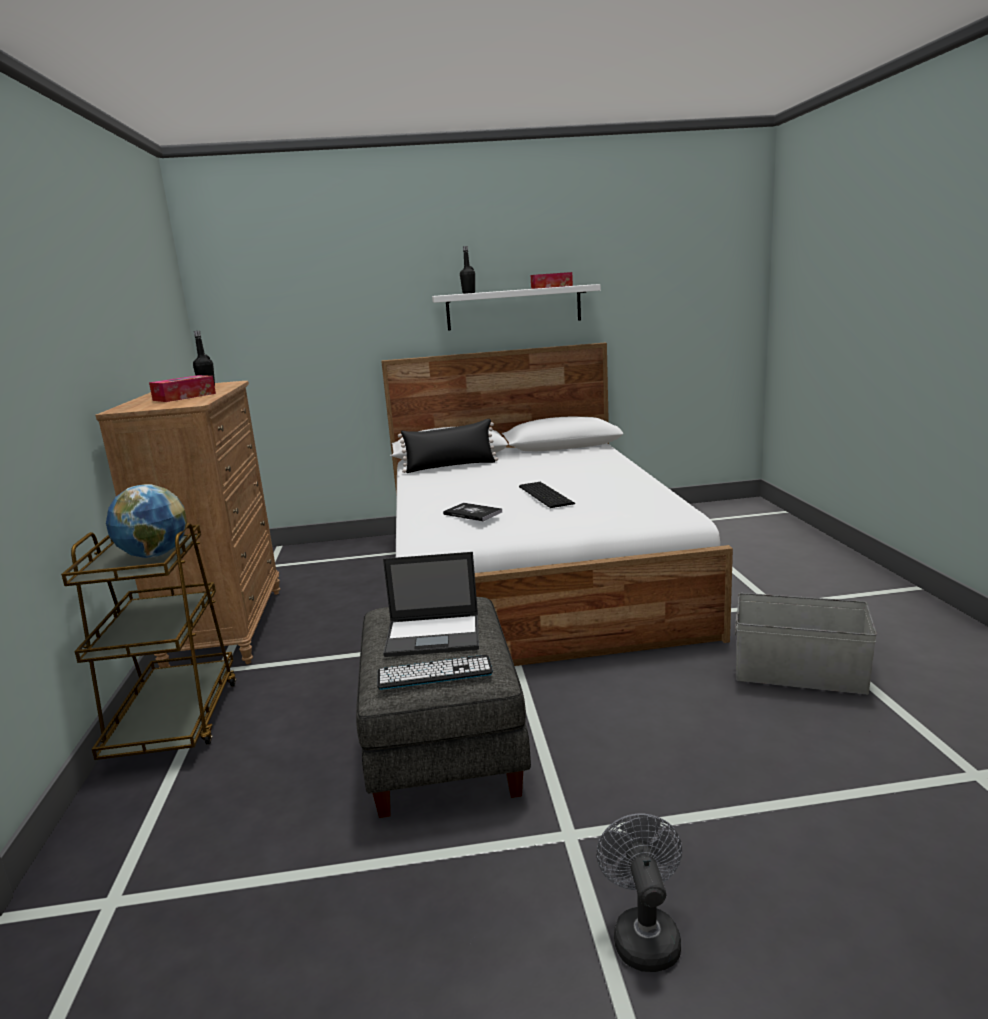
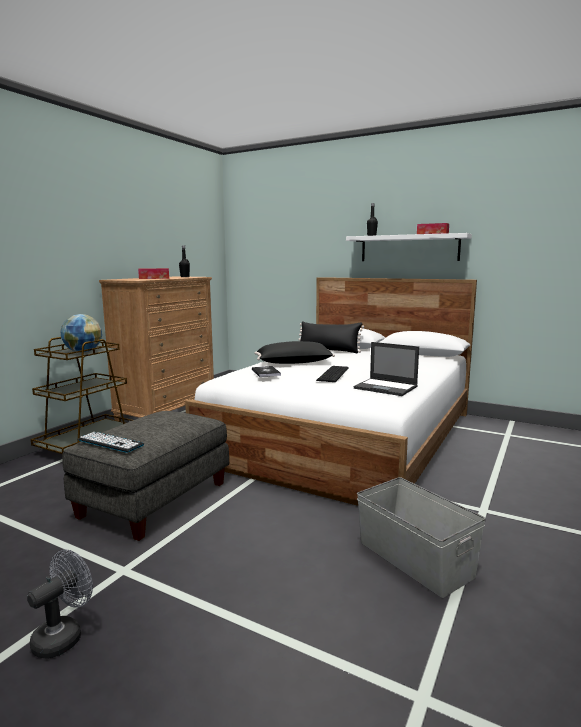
camera: 35 degrees right, 5 degrees down
(434, 635) = (149, 427): laptop -> laptop (386, 387)
(461, 493) = (294, 363): none -> black pillow

